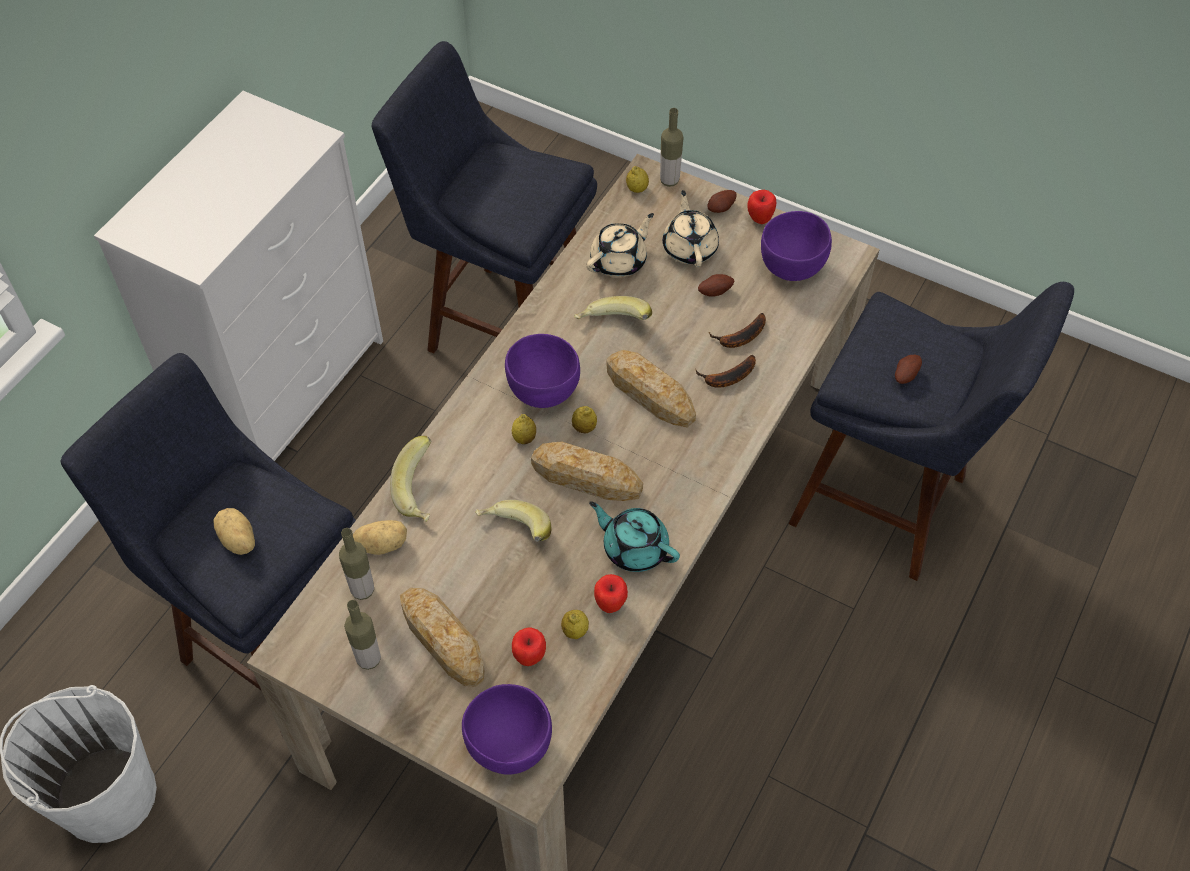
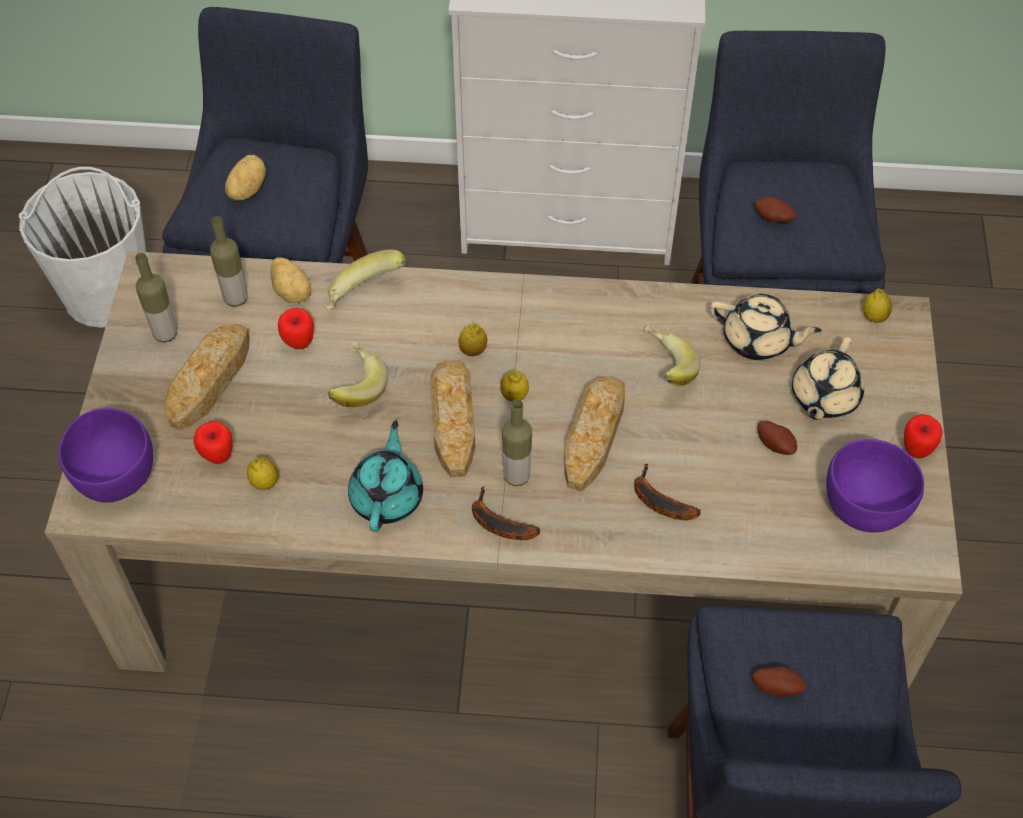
camera: 65 degrees right, 0 degrees up
(544, 392) = (540, 344): purple bowl -> none
(610, 605) = (308, 501): apple -> apple (299, 343)
(669, 180) = (910, 341): bottle -> bottle (516, 476)
(690, 247) = (823, 397): beige teapot -> beige teapot turned 150 degrees clockwise
(721, 208) = (905, 407): potato -> potato (773, 219)
(740, 338) = (723, 493): banana -> banana (497, 523)

